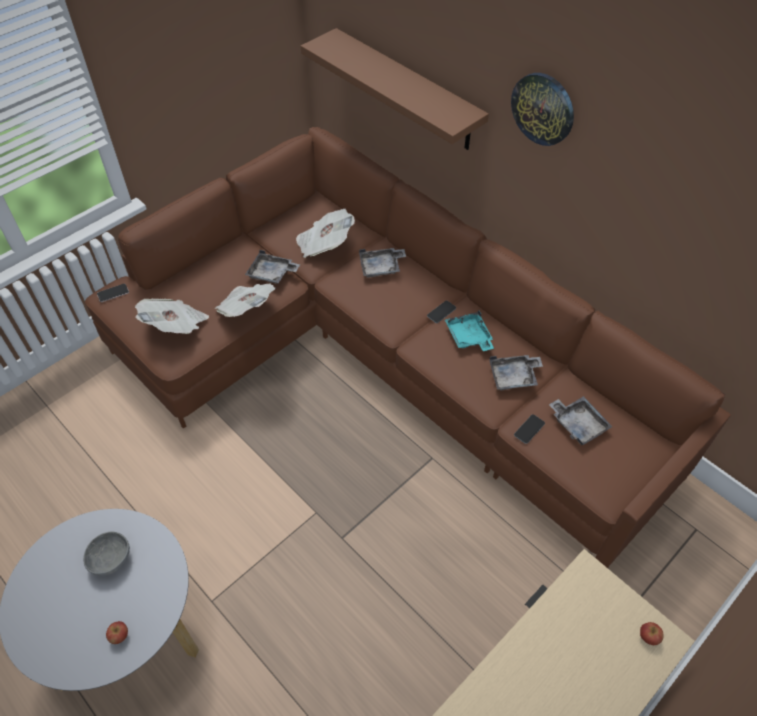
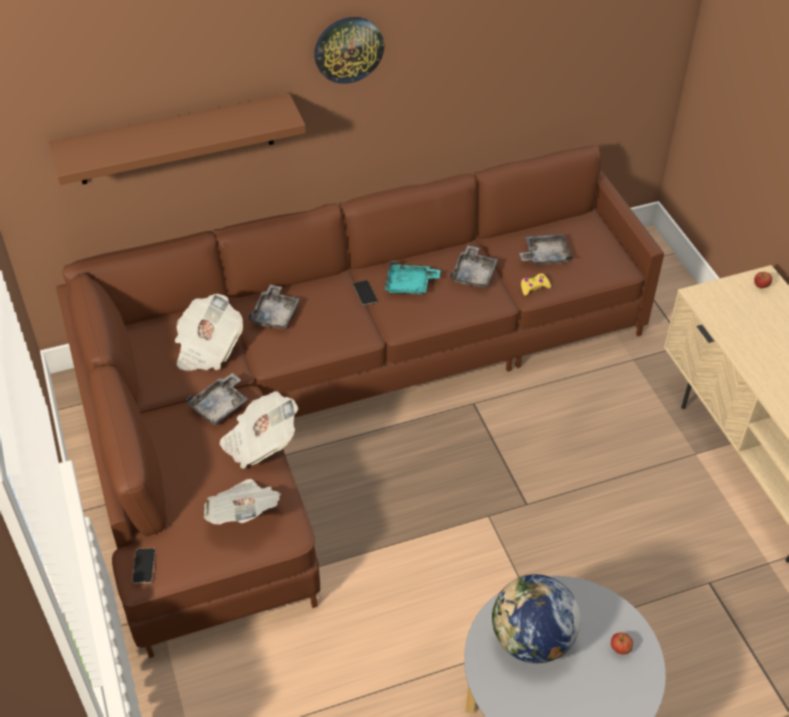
camera: 65 degrees left, 5 degrees down
(110, 559) = (531, 640): grey bowl -> globe
(529, 429) = (534, 287): phone -> yellow game controller

